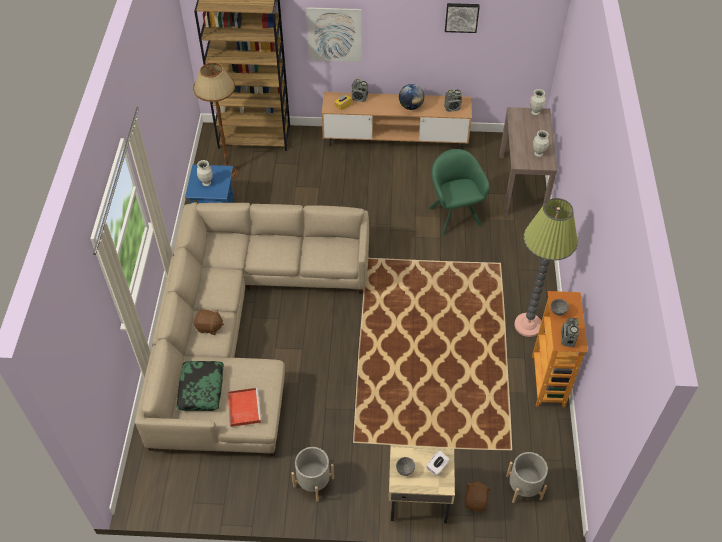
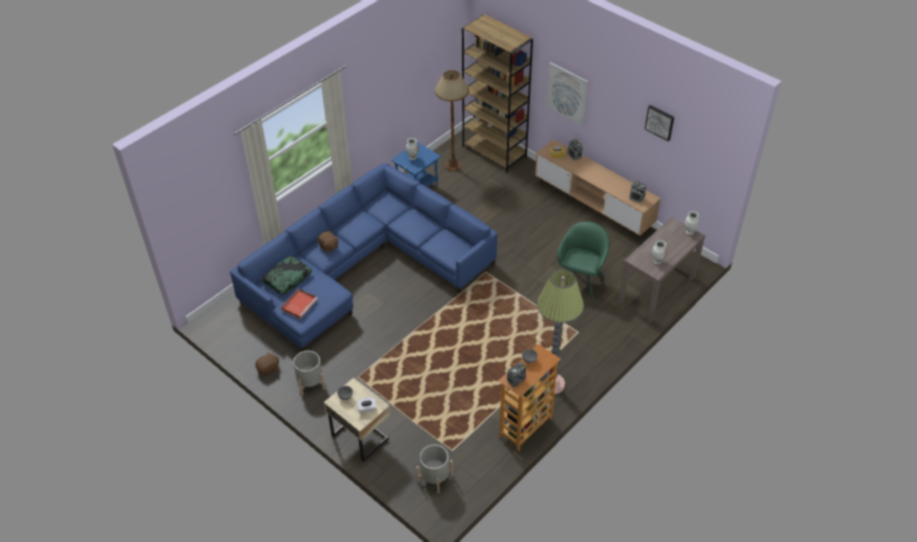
camera: 40 degrees right, 5 degrees down
(242, 327) = (362, 266): beige sofa -> blue sofa
(411, 106) = (606, 181): globe -> none
(475, 501) = (395, 463): brown plush toy -> brown plush toy (268, 369)

